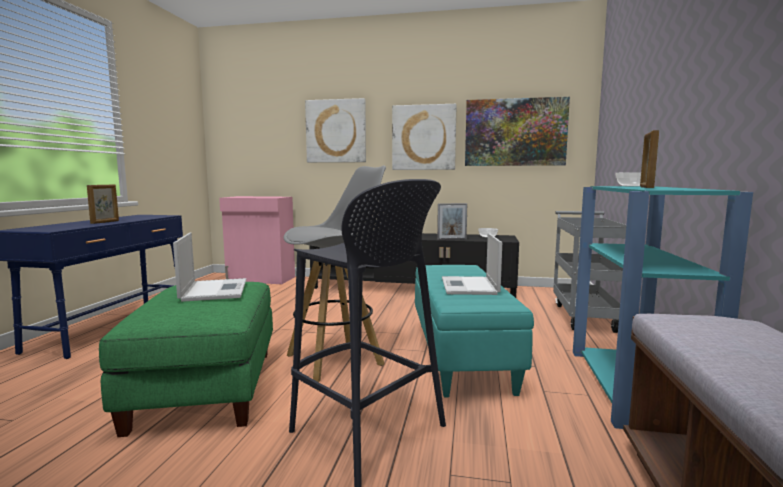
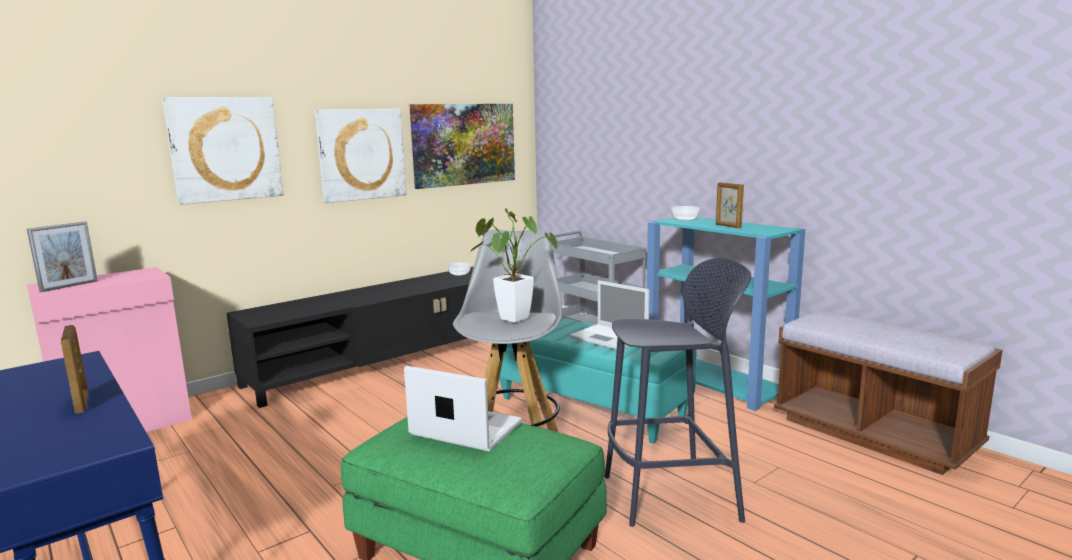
camera: 50 degrees left, 5 degrees up
(326, 231) = (510, 317): none -> potted plant
(451, 239) = (440, 287): picture frame -> picture frame (69, 286)

